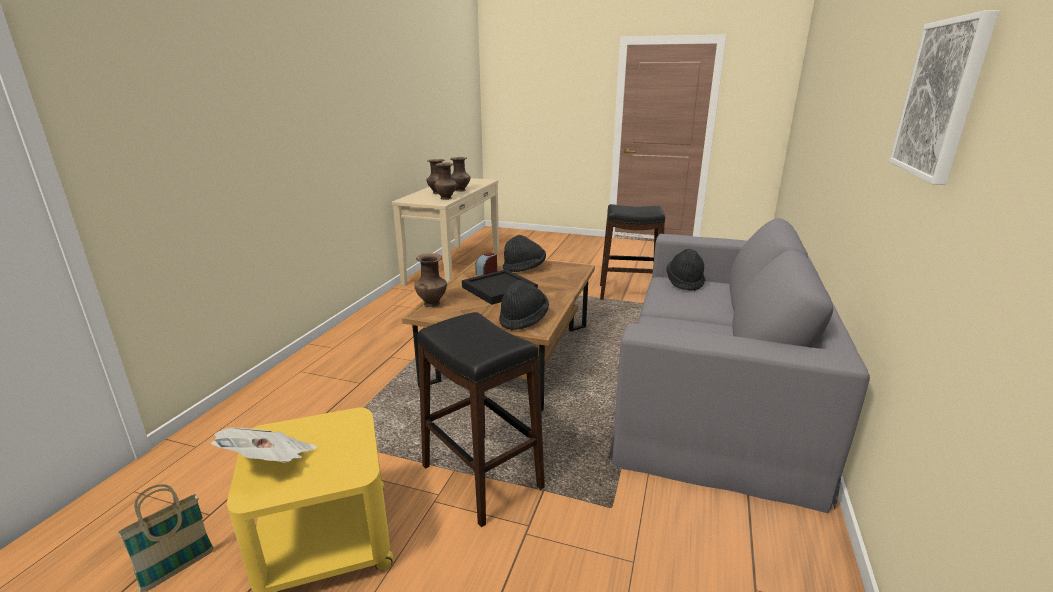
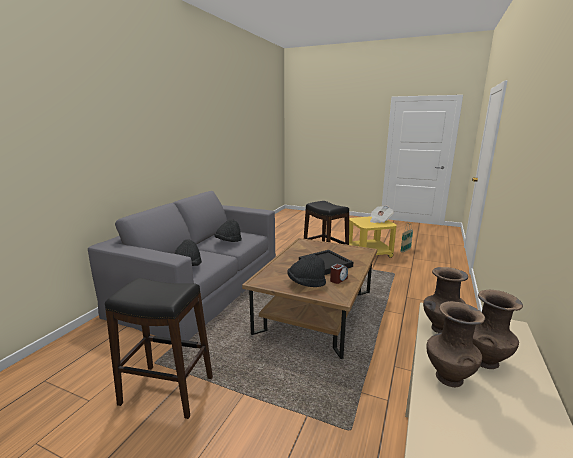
camera: 175 degrees left, 5 degrees down
(432, 303) = (365, 255): brown vase -> none
(523, 319) = (309, 245): black hat -> black hat (228, 242)
(940, 99) = (188, 124): picture -> none

